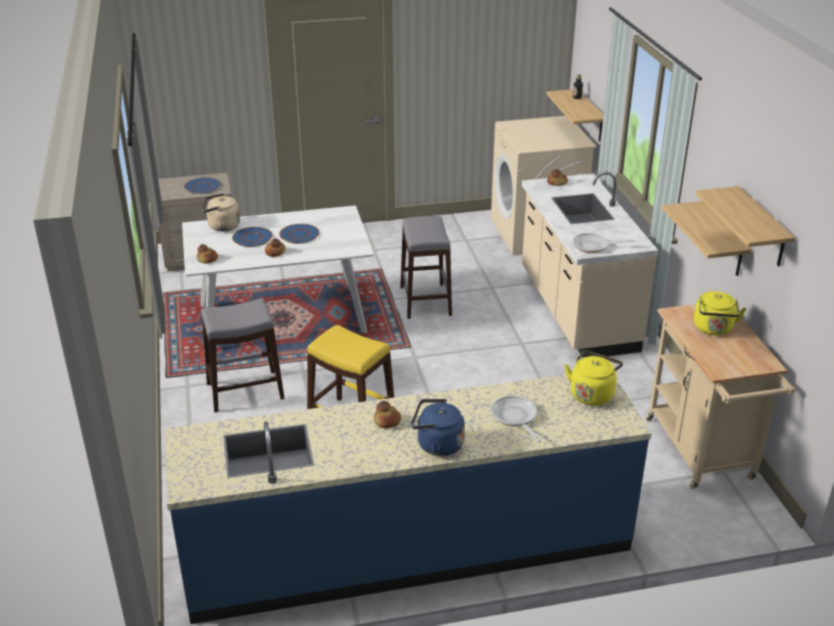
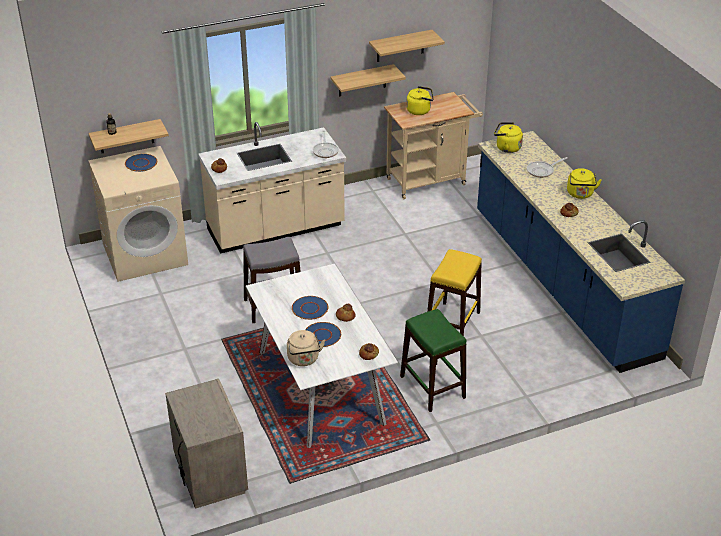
camera: 100 degrees left, 5 degrees up
(202, 186) = (204, 403): blue plate -> blue plate (141, 163)
(245, 391) = (432, 386): grey stool -> green stool
(437, 445) = (580, 194): blue kettle -> yellow kettle

